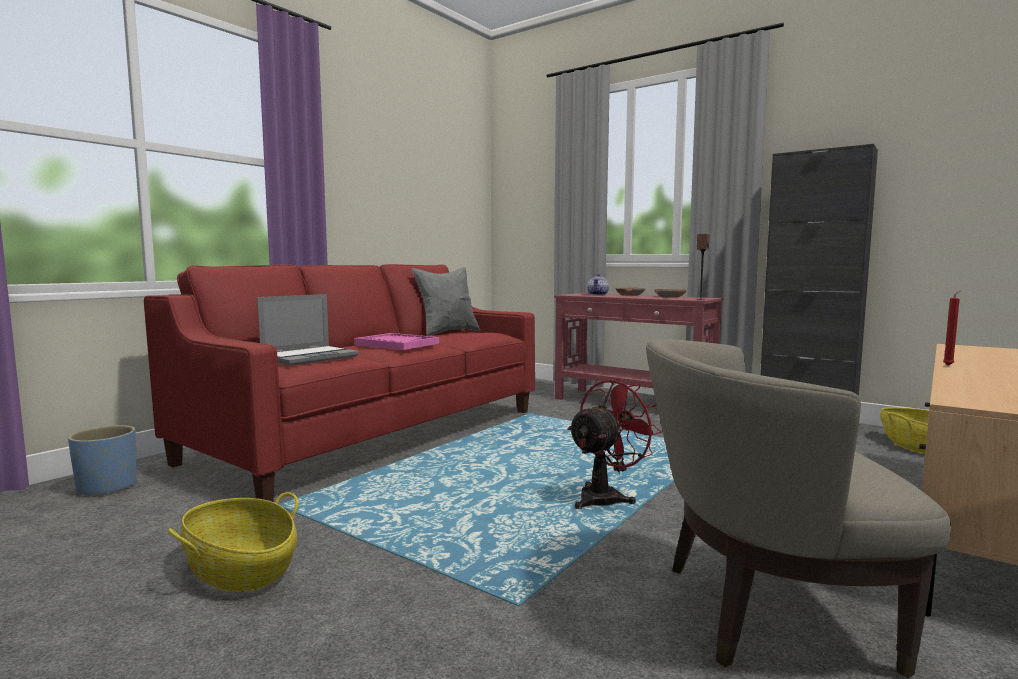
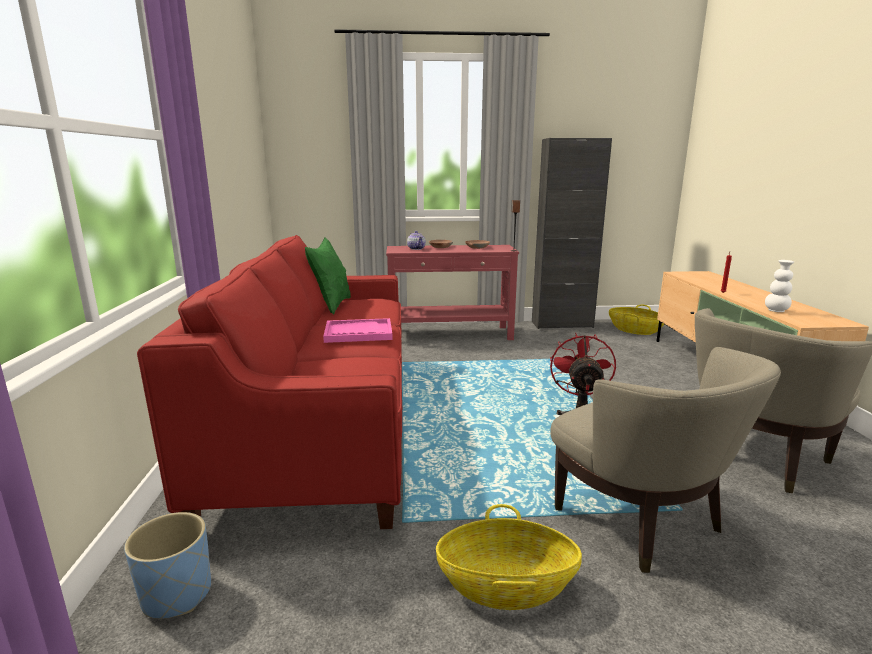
camera: 40 degrees left, 10 degrees up
(310, 357) = (351, 371): laptop -> none
(447, 333) = (331, 305): grey pillow -> green pillow
(451, 593) = (642, 522): none -> beige armchair
(967, 387) = (776, 311): none -> white vase

